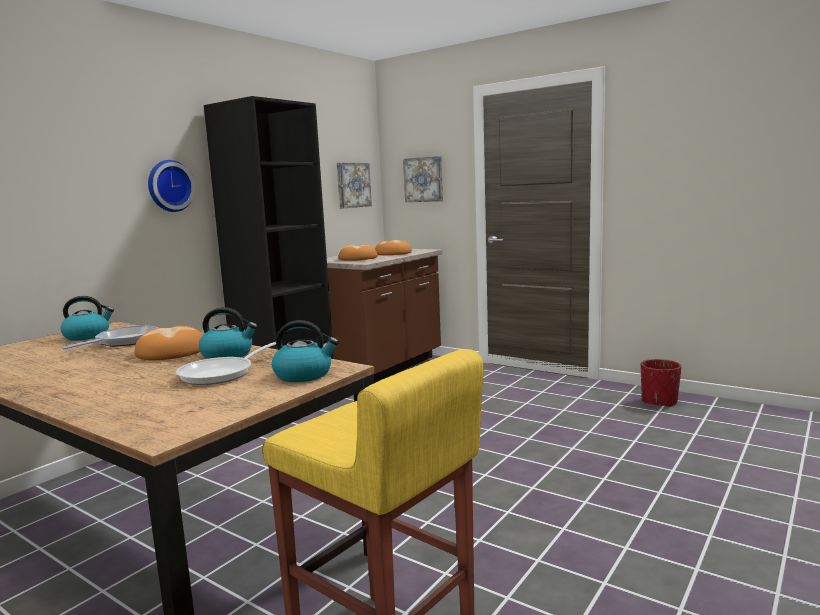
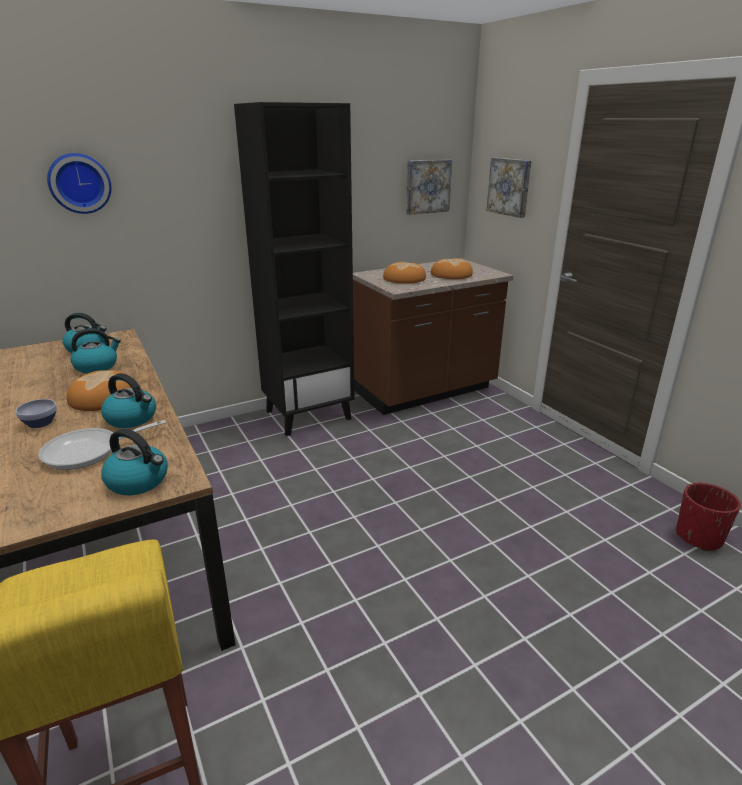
camera: 25 degrees right, 15 degrees up
(124, 341) = (97, 366): frying pan -> kettle
(133, 372) = (41, 422): none -> bowl
(169, 186) = (193, 195): wall clock -> wall clock (79, 183)

